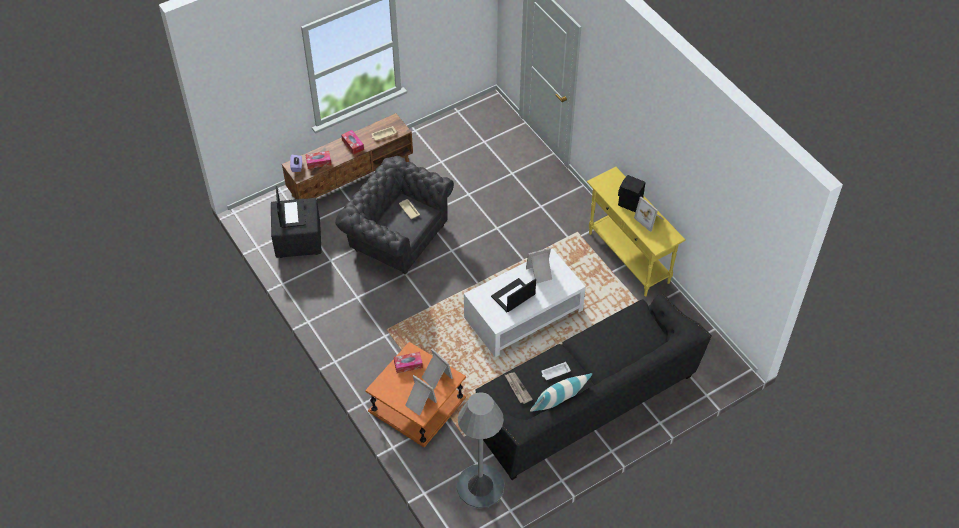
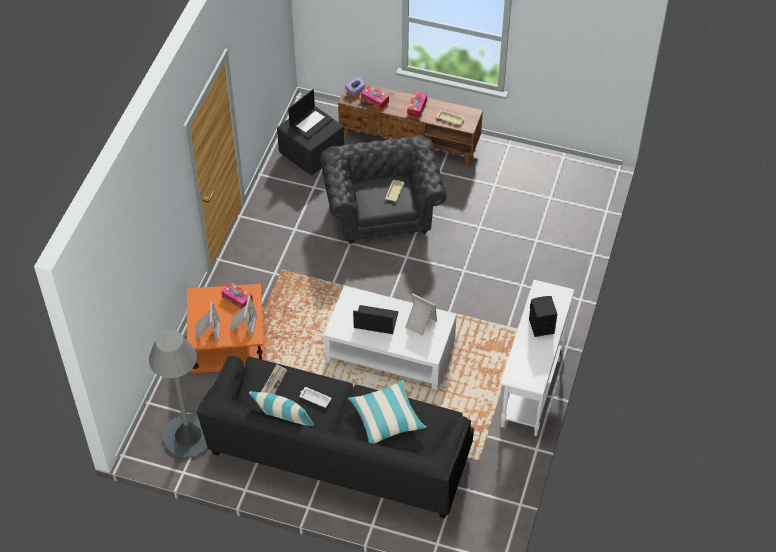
camera: 50 degrees right, 0 degrees up
(610, 342) = (386, 418): none -> pillow
(628, 258) = (531, 386): yellow console table -> white console table
(650, 219) = (538, 352): picture frame -> none

